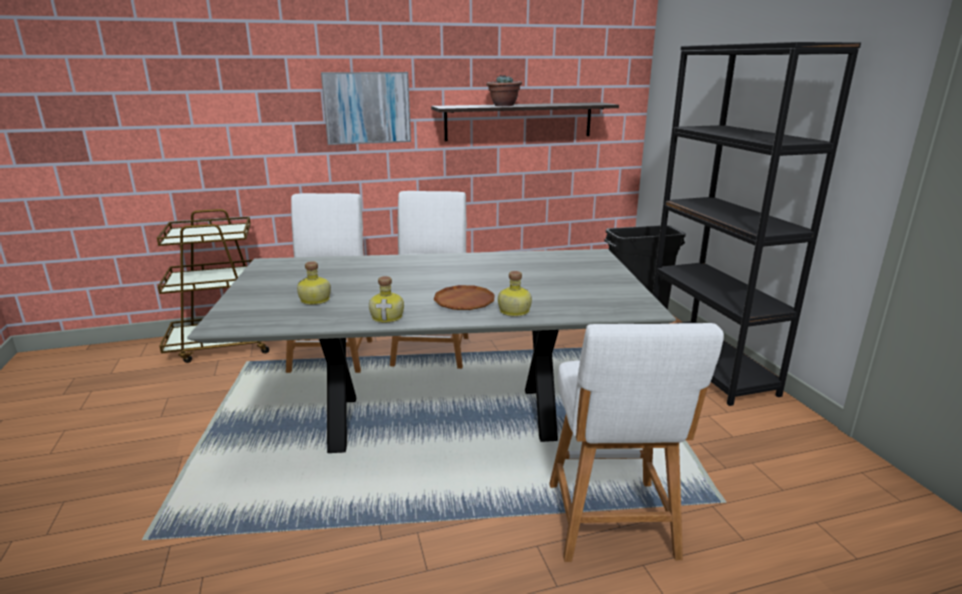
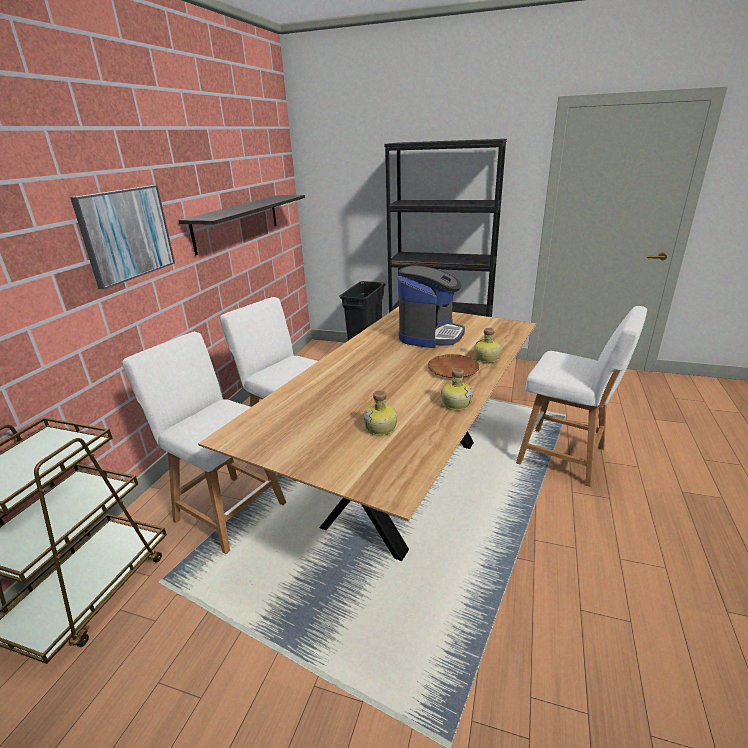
camera: 55 degrees left, 5 degrees up
(441, 418) = (404, 481): grey dining table -> brown dining table
(503, 105) = (241, 208): potted plant -> none
(540, 276) = (430, 335): none -> coffee machine

